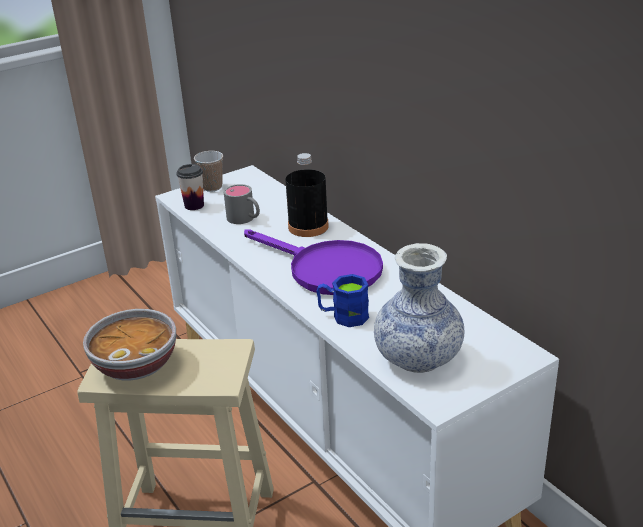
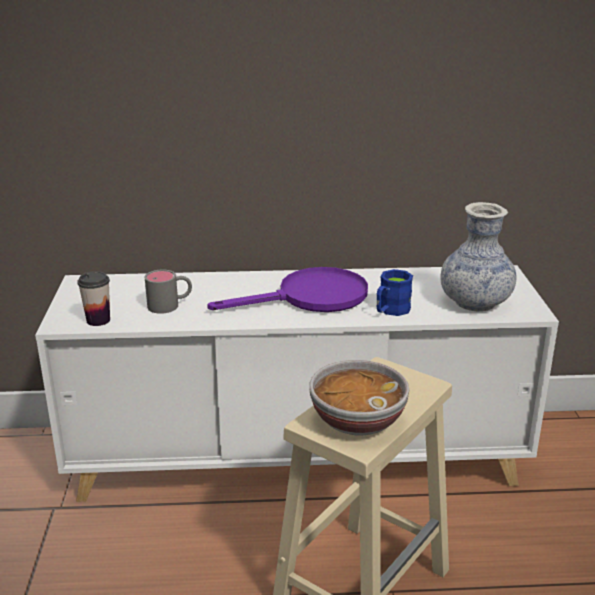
camera: 60 degrees left, 5 degrees down
(212, 187) = (75, 303): cup -> none
(308, 227) = (230, 285): black bottle -> none

